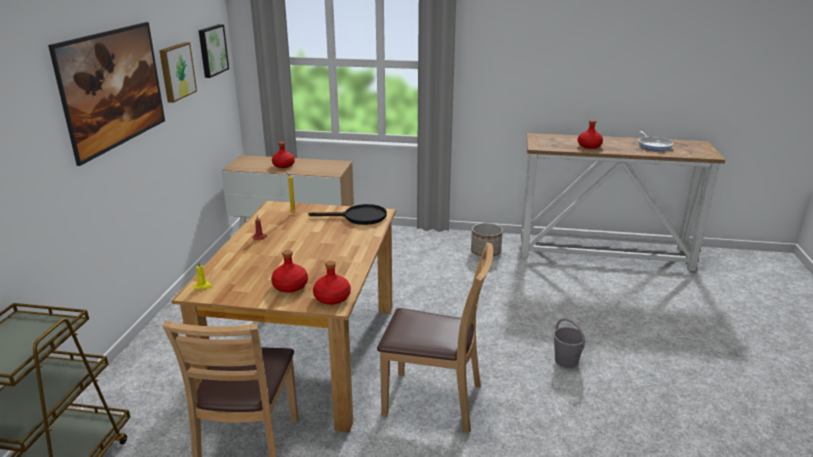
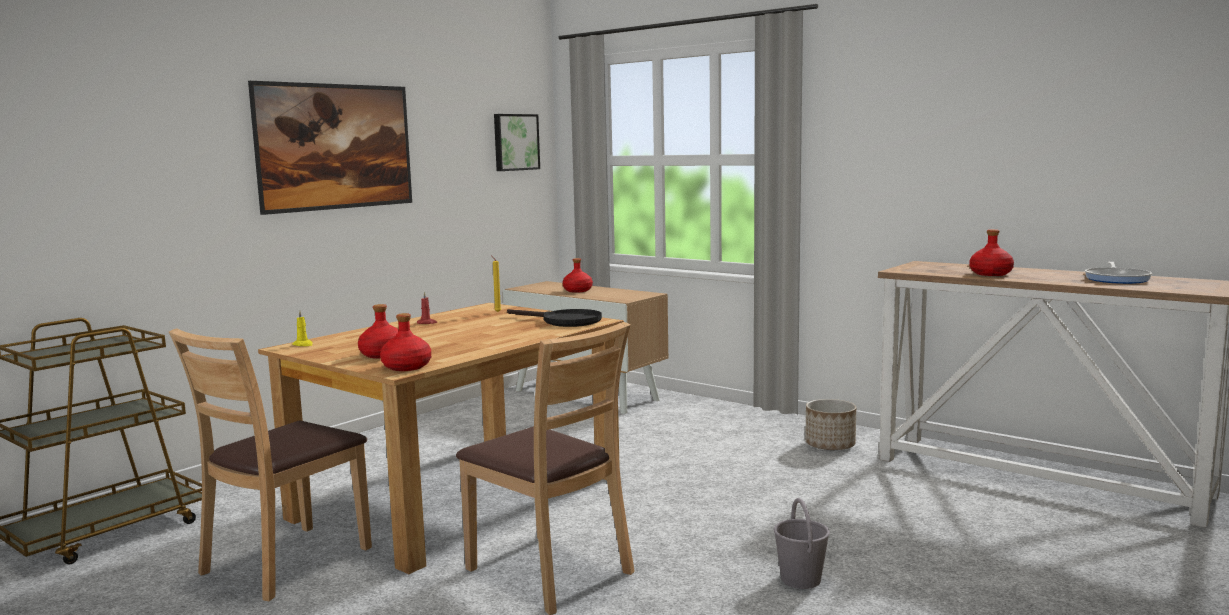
camera: 30 degrees right, 15 degrees down
(176, 71) = (445, 152): picture -> none

